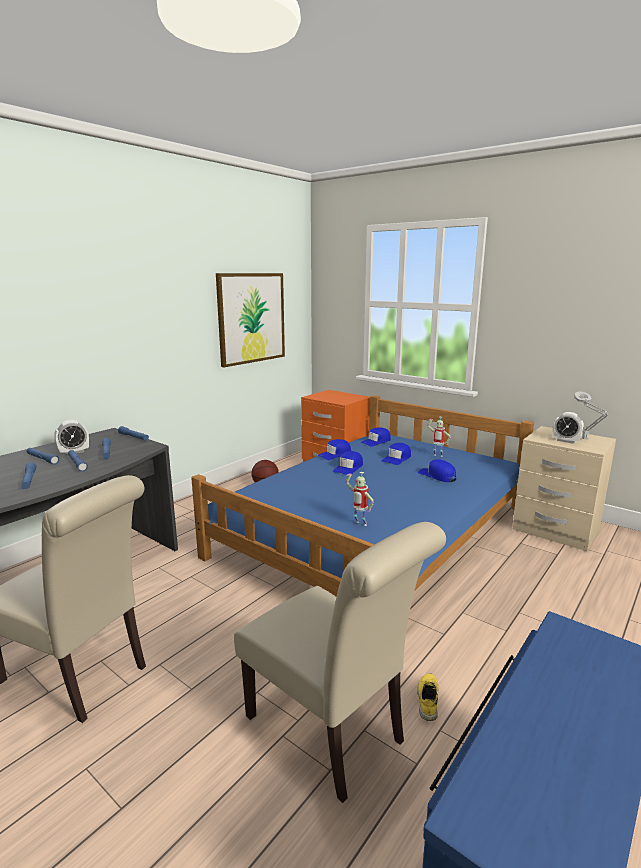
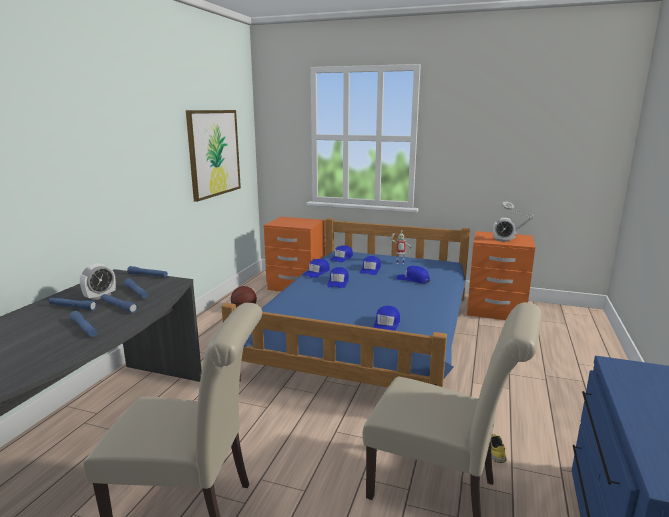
camera: 20 degrees left, 0 degrees up
(359, 524) = (386, 325): toy robot -> blue cap
(555, 530) = (495, 311): beige nightstand -> orange nightstand

